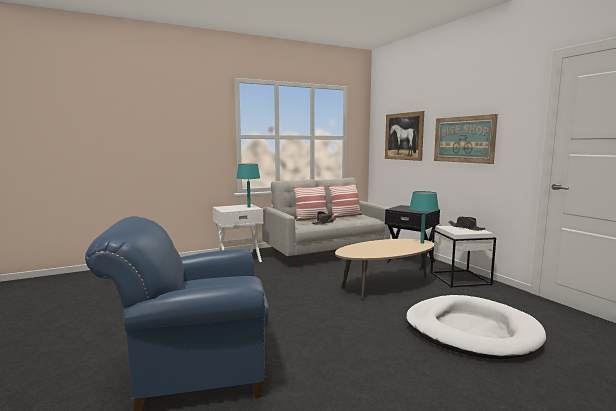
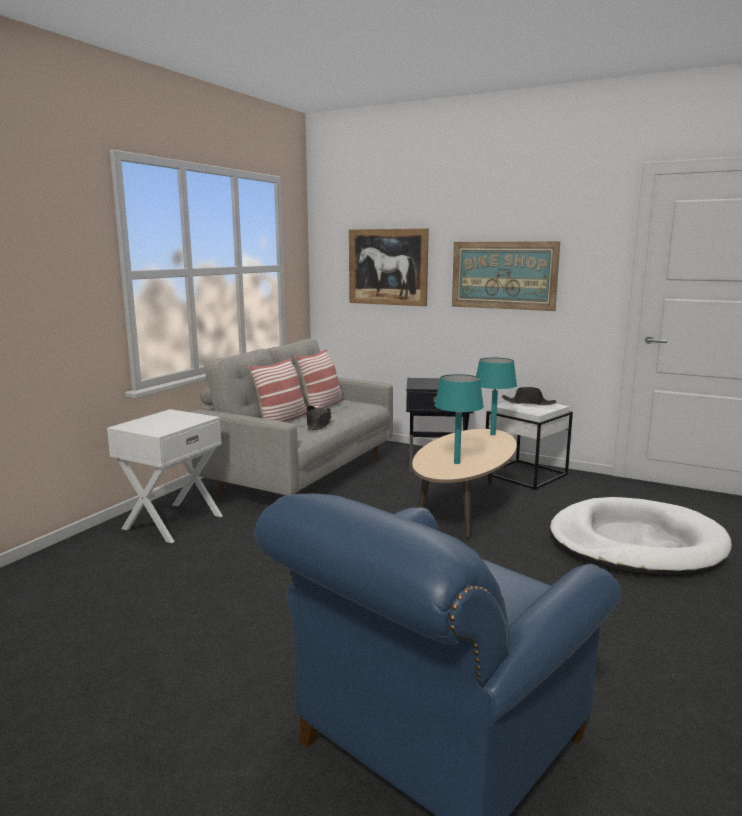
camera: 35 degrees left, 5 degrees up
(248, 207) = (184, 417): turquoise table lamp -> turquoise table lamp (457, 463)

